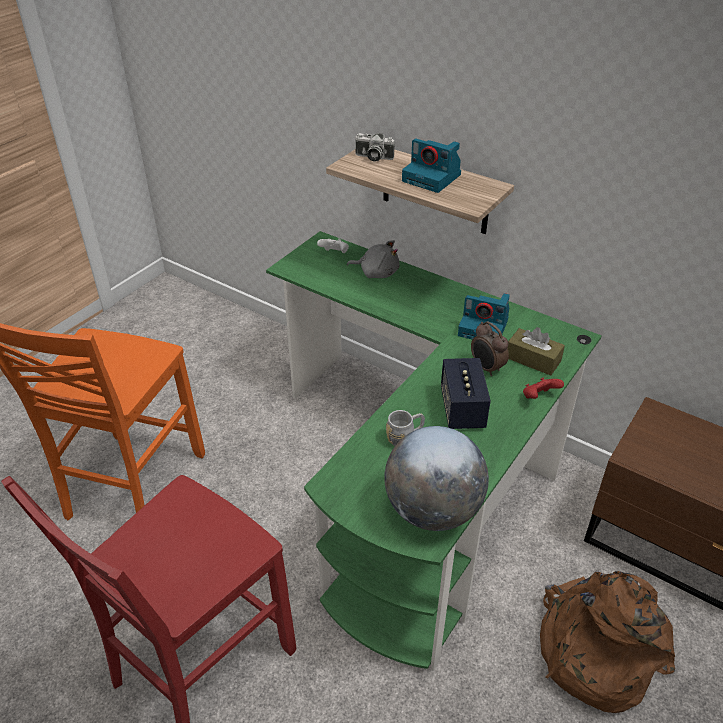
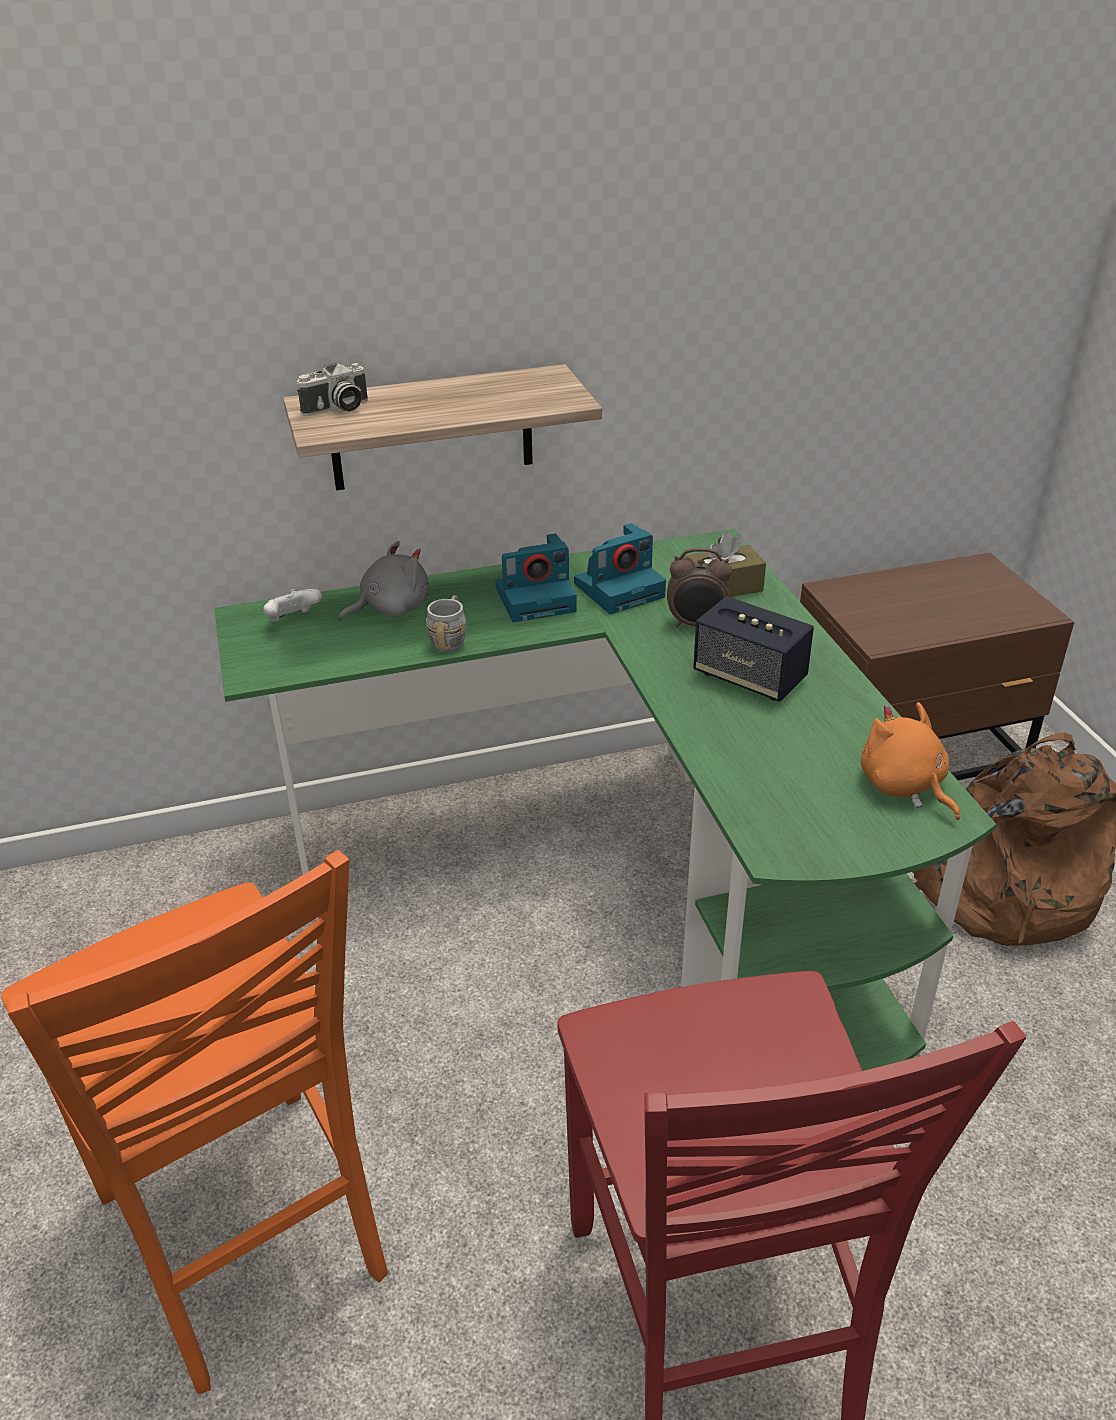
camera: 50 degrees left, 5 degrees down
(405, 437) = (751, 745): grey mug -> grey mug (450, 639)
(432, 510) = (904, 786): globe -> orange plush toy
(433, 178) = (464, 396): camera -> camera (537, 598)
(539, 397) = (790, 617): red game controller -> none

